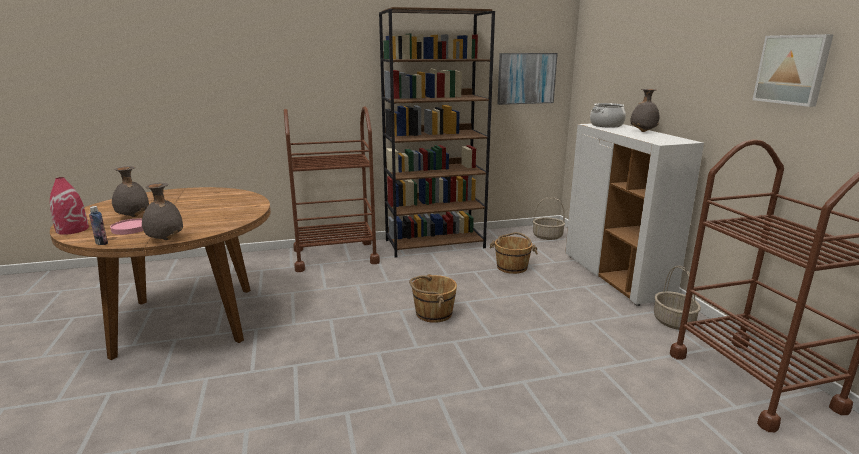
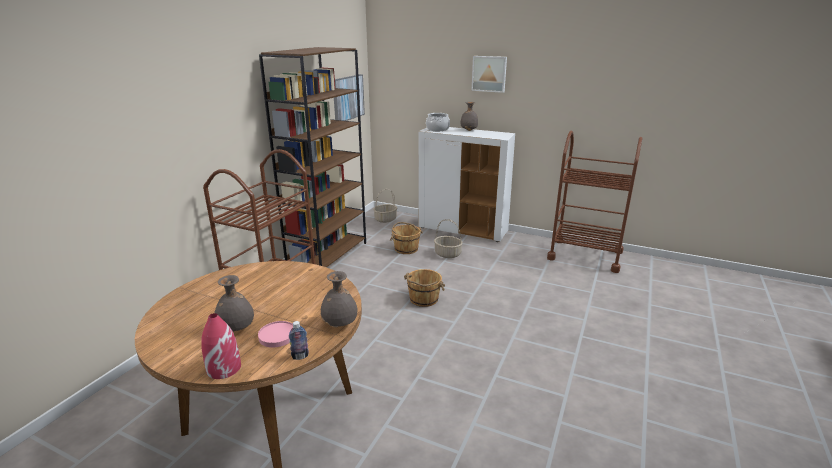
camera: 50 degrees left, 5 degrees up
(674, 322) = (523, 243): basket -> basket (448, 254)
(793, 69) = (567, 89): picture -> picture (489, 73)

